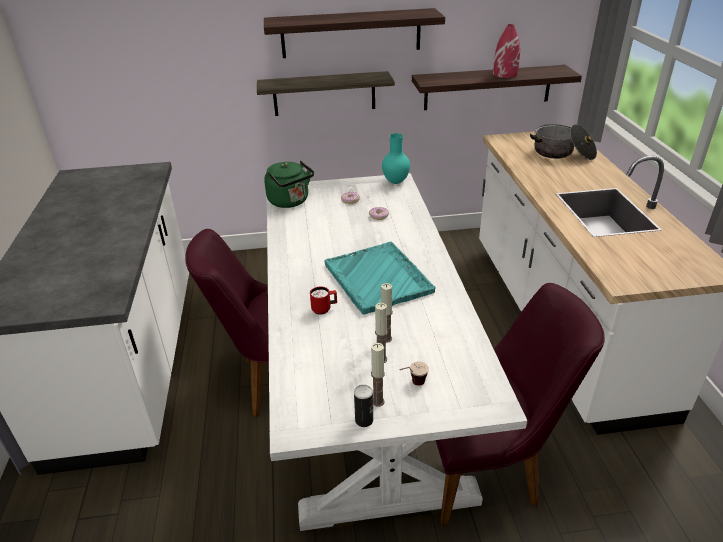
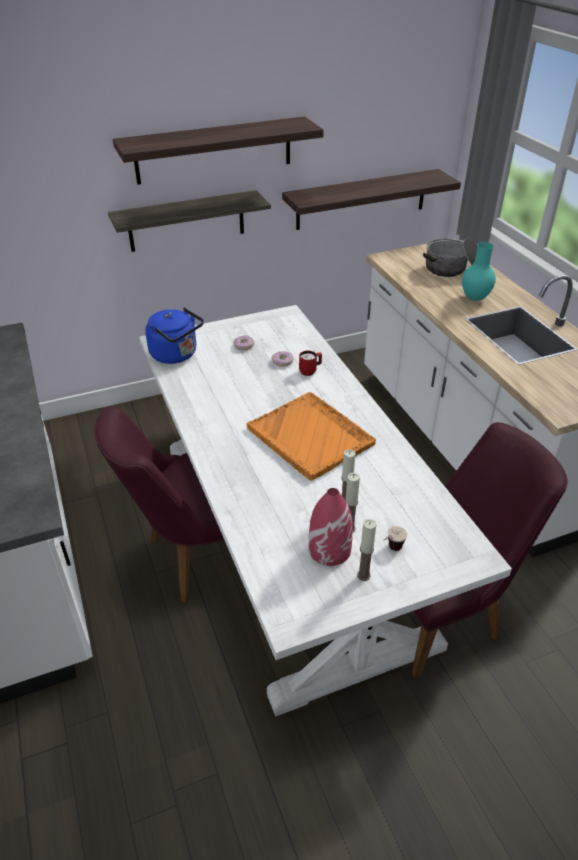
camera: 15 degrees left, 5 degrees up
(290, 202) = (176, 355): green kettle -> blue kettle
(324, 309) = (267, 481): red mug -> red mug (310, 371)
(364, 420) = (357, 598): can -> none
(378, 279) = (311, 437): turquoise tray -> orange tray
(396, 182) = (285, 317): turquoise vase -> turquoise vase (475, 298)
(505, 74) = (382, 185): red vase -> red vase (329, 549)

